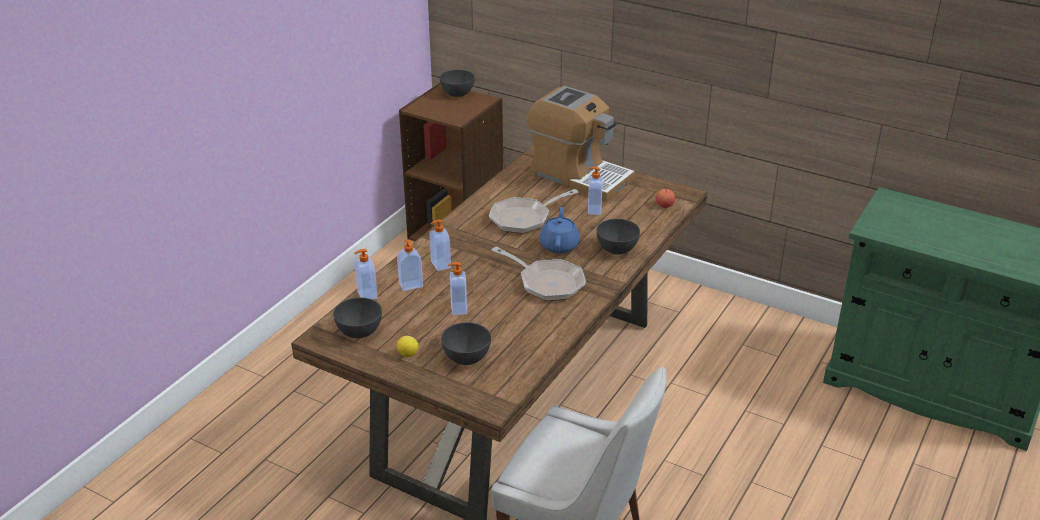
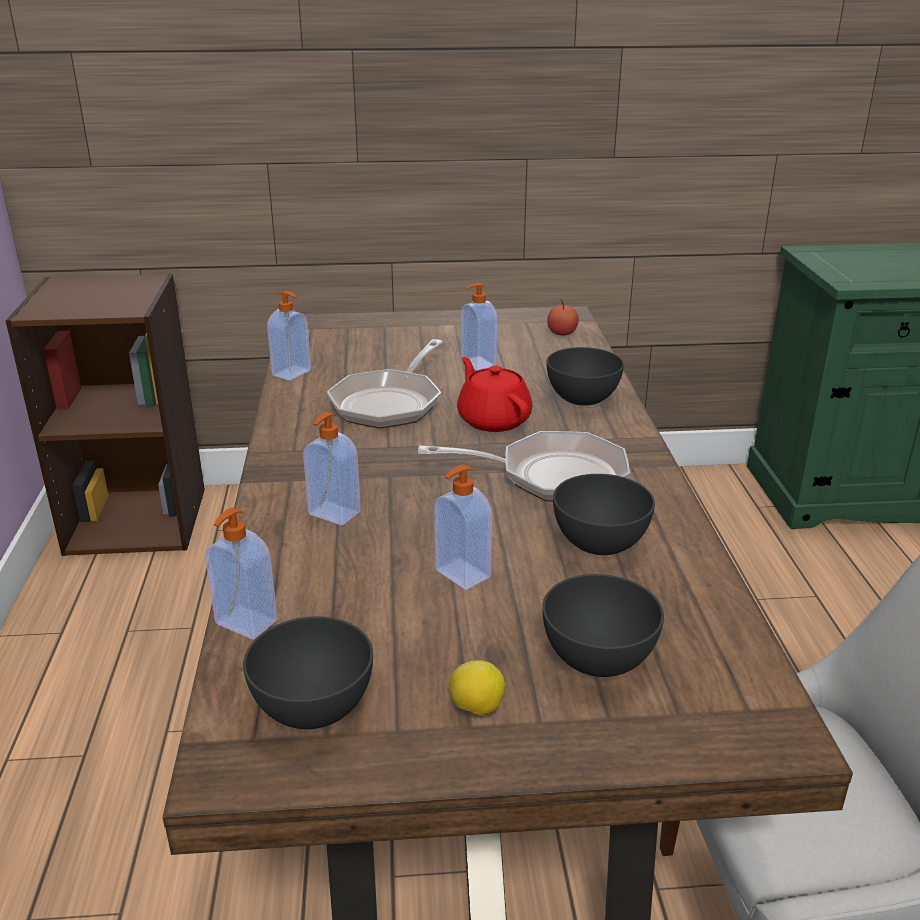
camera: 35 degrees left, 5 degrees down
(411, 286) = (320, 569): soap dispenser -> soap dispenser (292, 373)
(458, 94) = (92, 282): grey bowl -> grey bowl (600, 543)
(559, 245) = (493, 420): blue teapot -> red teapot
(579, 176) = (399, 333): coffee machine -> none

